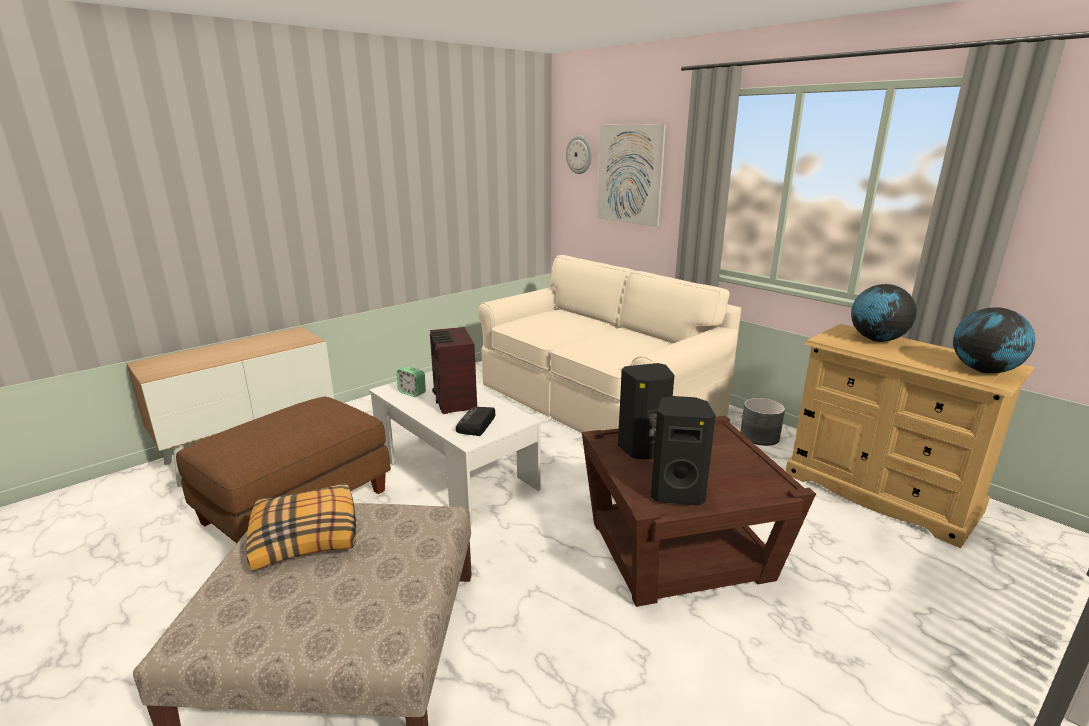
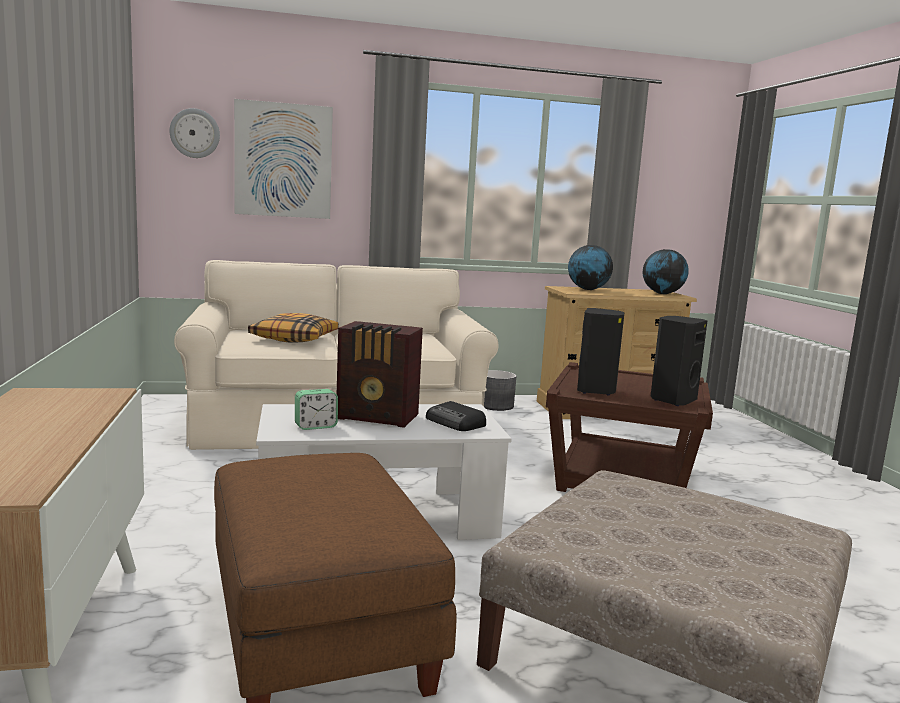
camera: 60 degrees left, 10 degrees down
(306, 536) = (610, 534): pillow -> pillow (294, 338)

